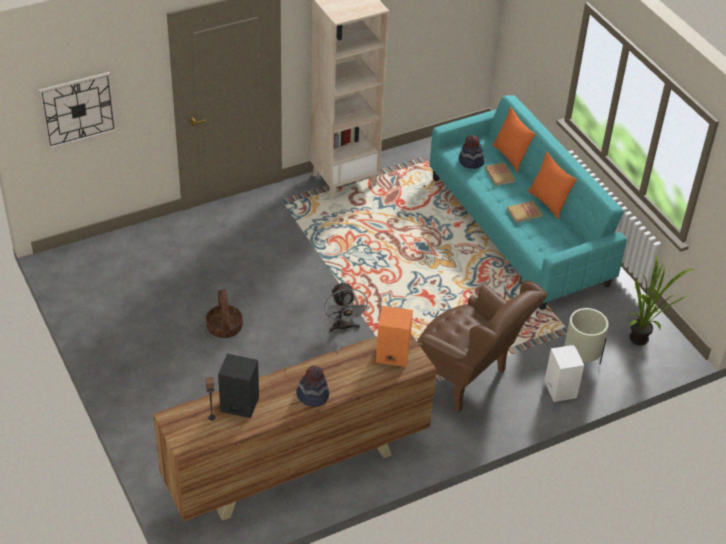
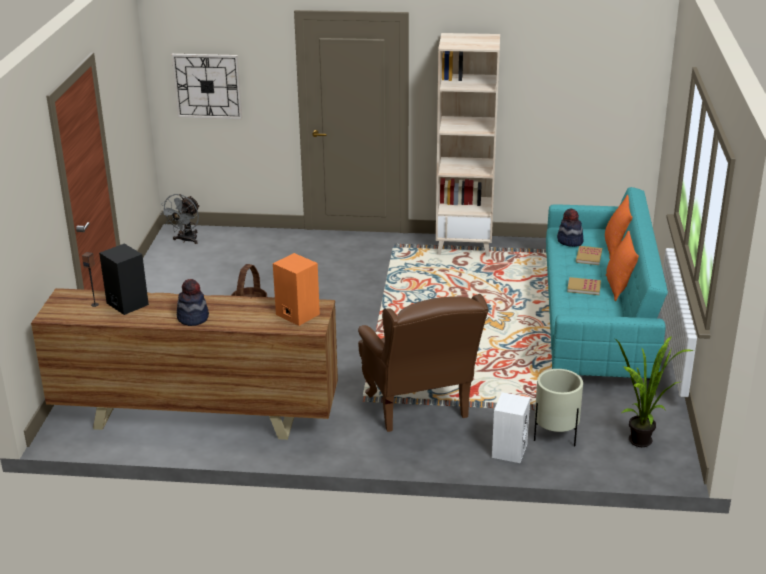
camera: 35 degrees right, 15 degrees down
(344, 327) = (350, 339): grey fan -> grey fan (186, 240)

